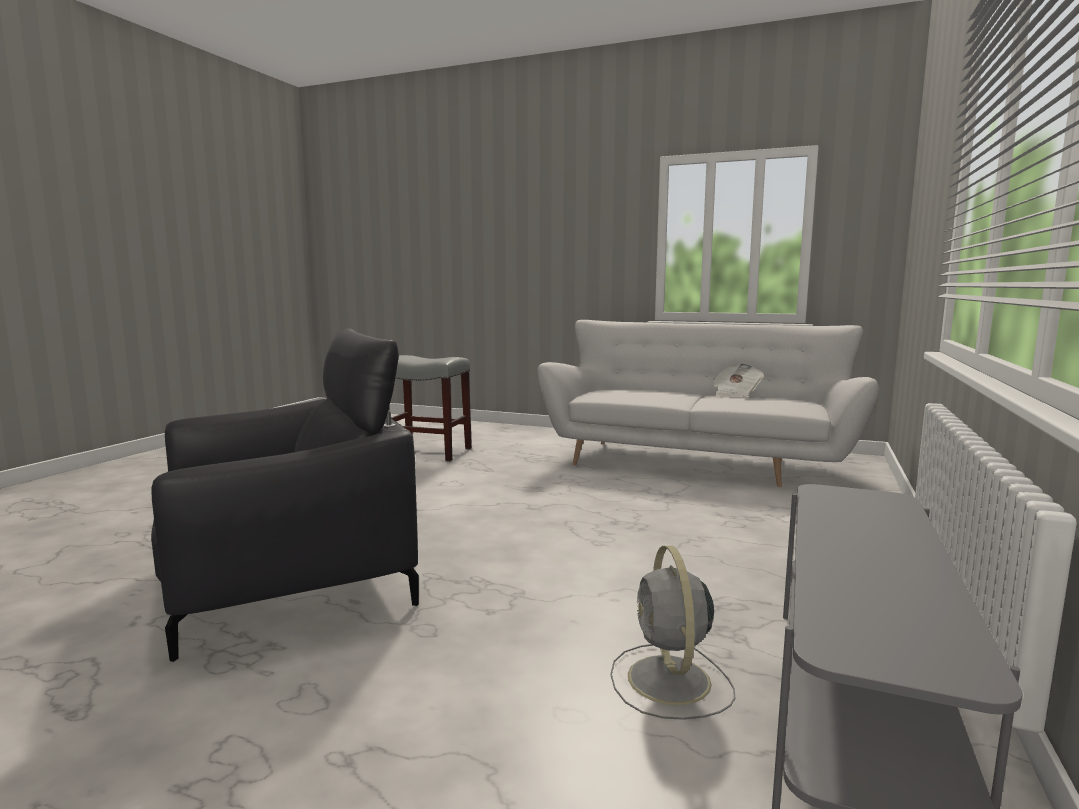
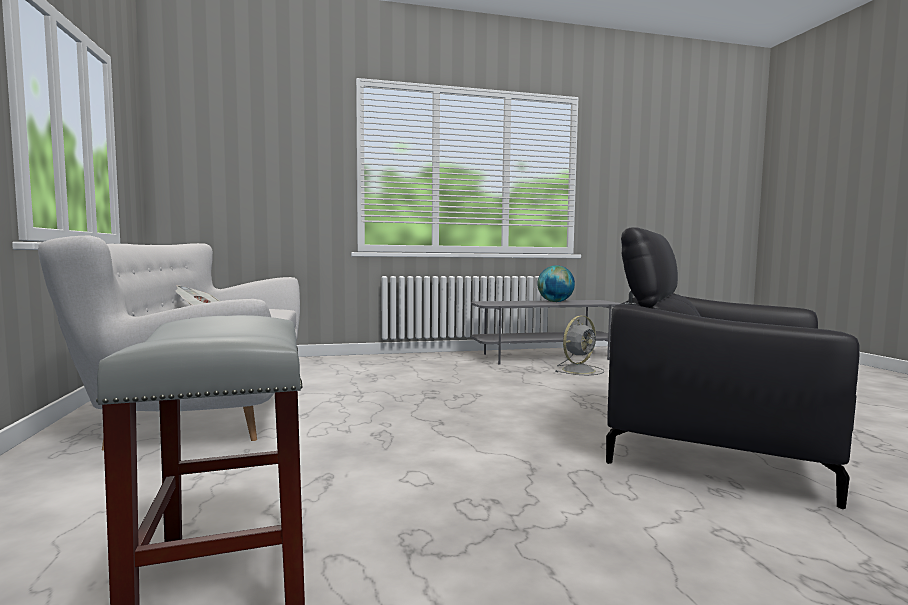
camera: 125 degrees left, 5 degrees down
(888, 570) = (555, 302): none -> globe

